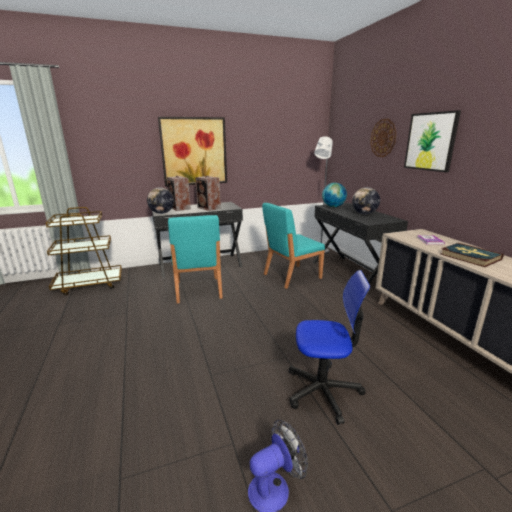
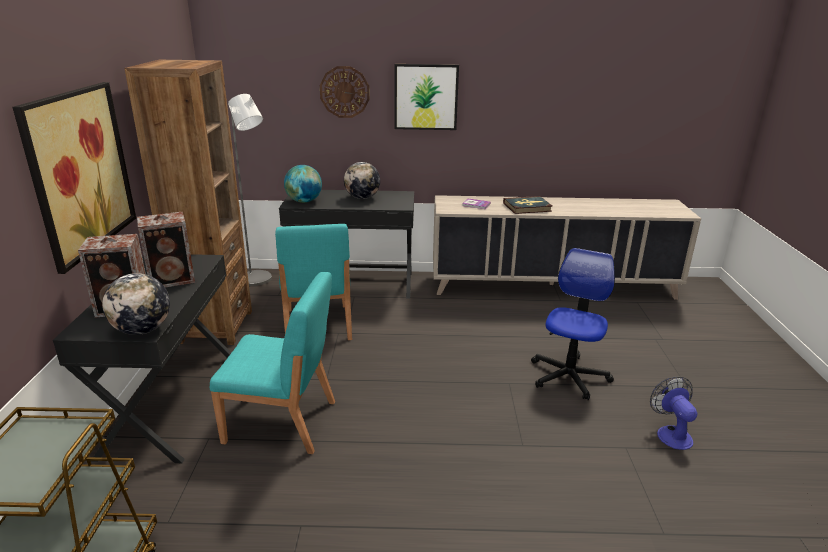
camera: 70 degrees left, 5 degrees up
(264, 256) = (215, 327): none -> brown bookcase

